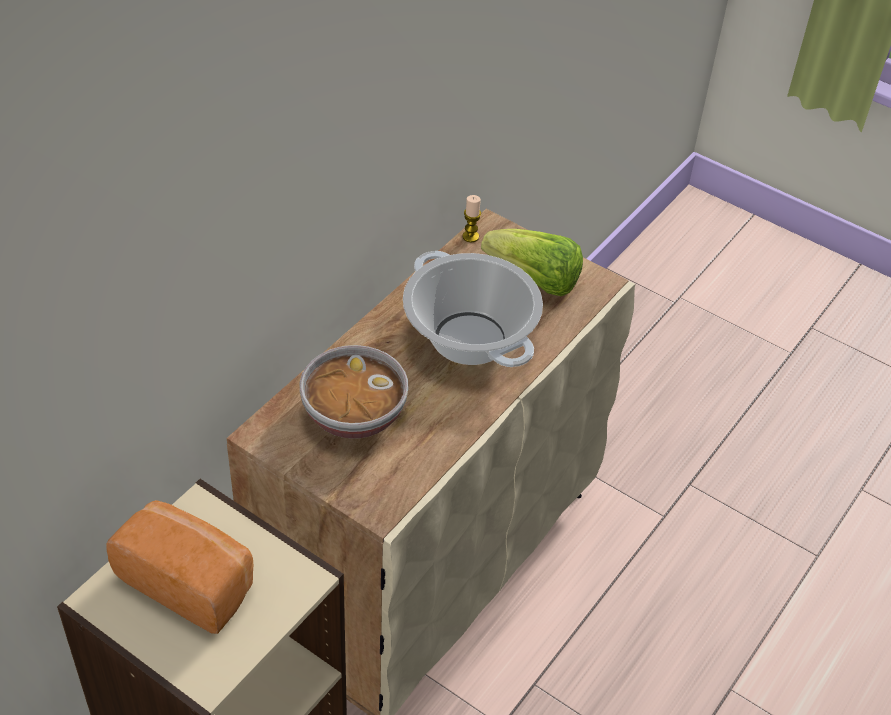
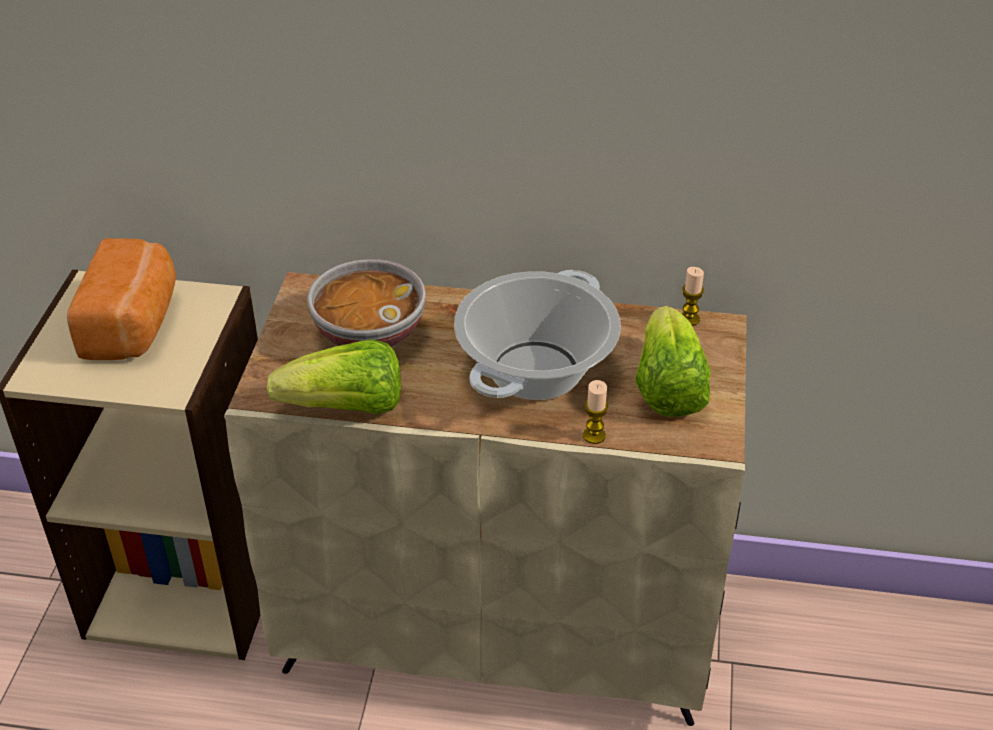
camera: 65 degrees right, 5 degrees down
(436, 462) = (346, 408): none -> lettuce
(558, 338) = (594, 436): none -> candle

